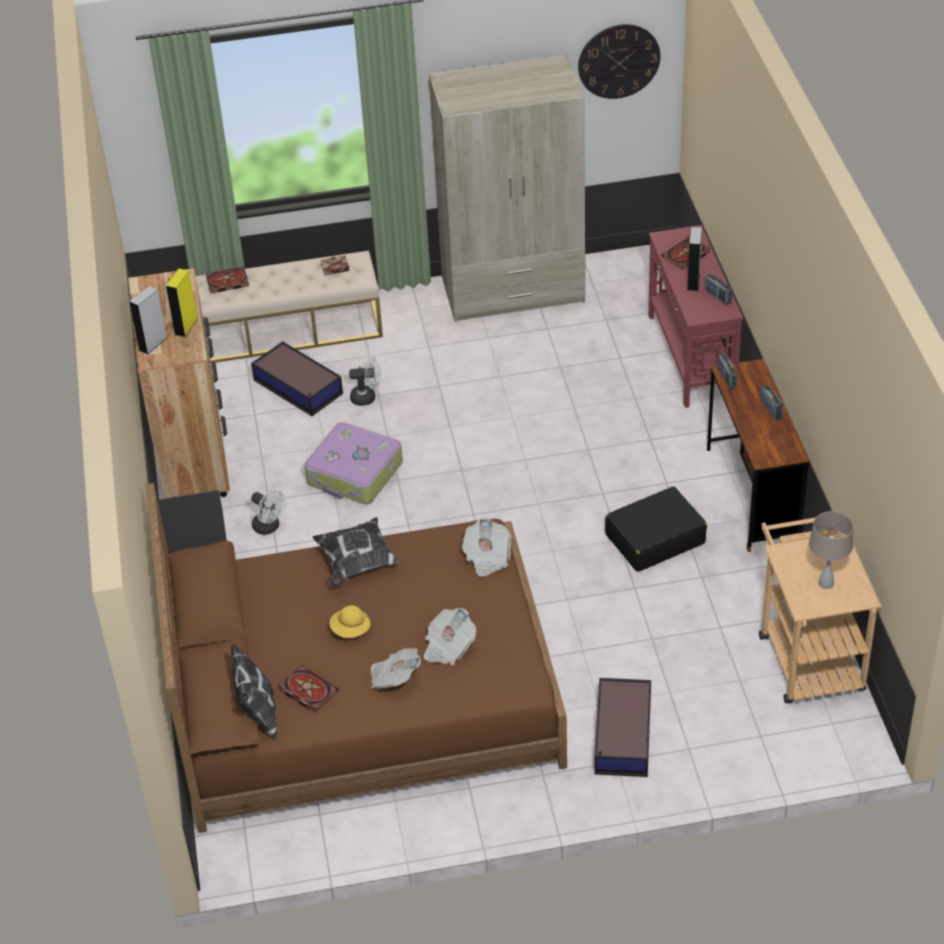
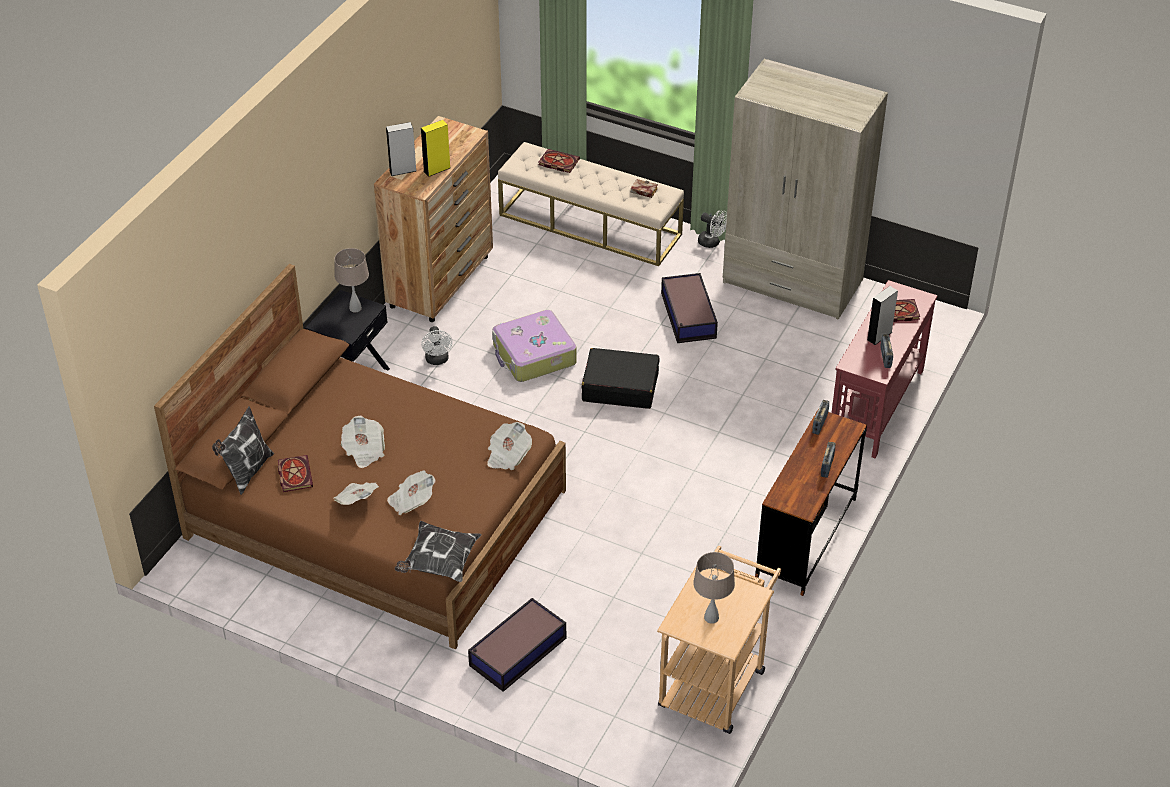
camera: 35 degrees right, 0 degrees up
(191, 509) = (355, 308): none -> beige table lamp
(298, 387) = (560, 272): storage box -> storage box (688, 316)
(350, 630) = (364, 451): yellow hat -> newspaper
(356, 563) = (418, 408): pillow -> pillow (439, 563)
(367, 397) = (600, 305): white fan -> white fan (712, 242)
(619, 61) = (935, 119): wall clock -> none
(654, 539) = (695, 526): black suitcase -> black suitcase (620, 387)

